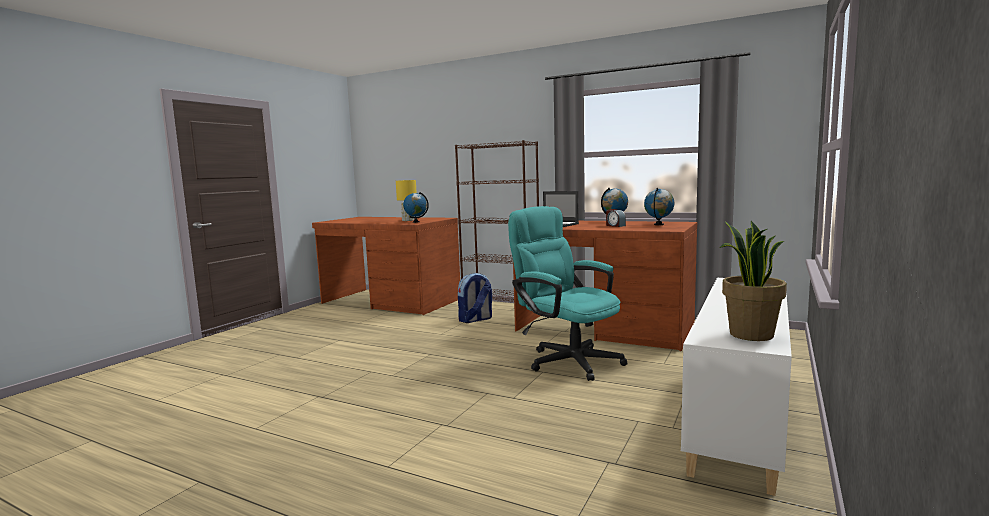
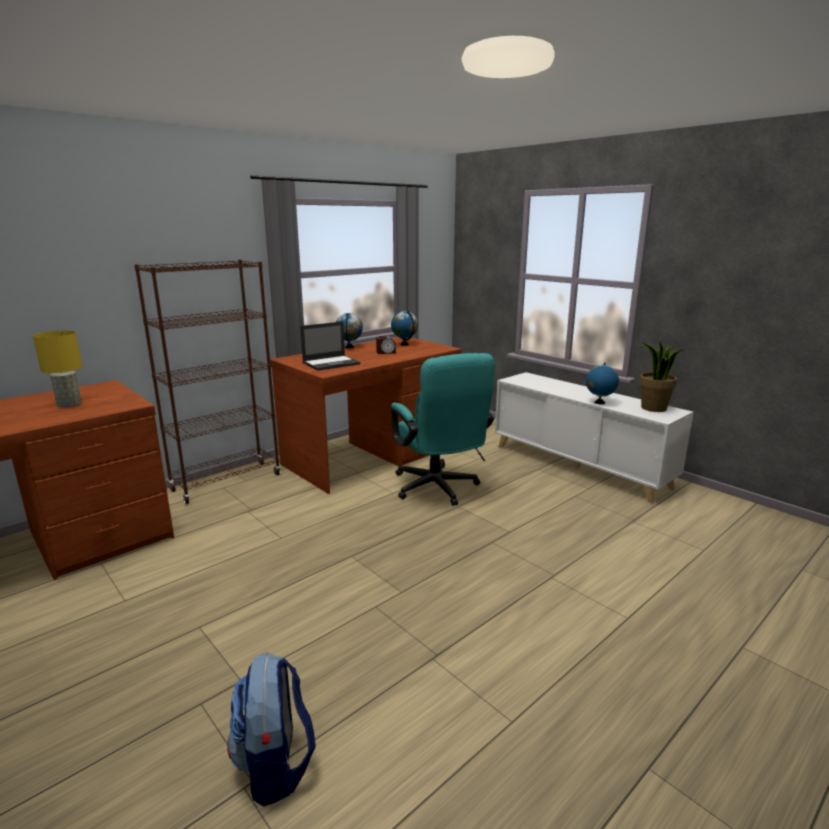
camera: 70 degrees left, 10 degrees up
(416, 222) = (116, 402): globe -> globe (599, 402)
(475, 320) = (254, 507): backpack -> backpack (275, 765)
(567, 360) = (438, 489): turquoise office chair -> turquoise office chair turned 90 degrees counterclockwise

